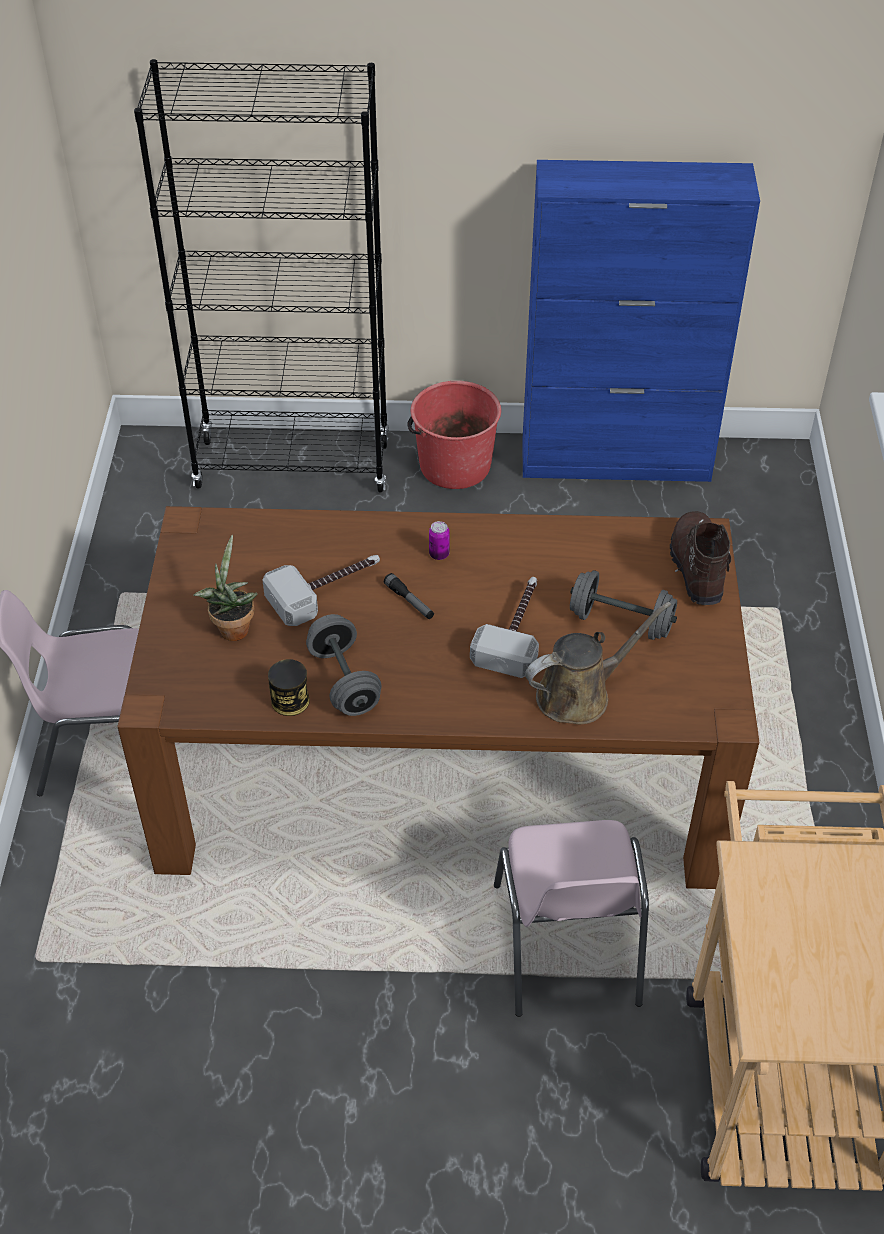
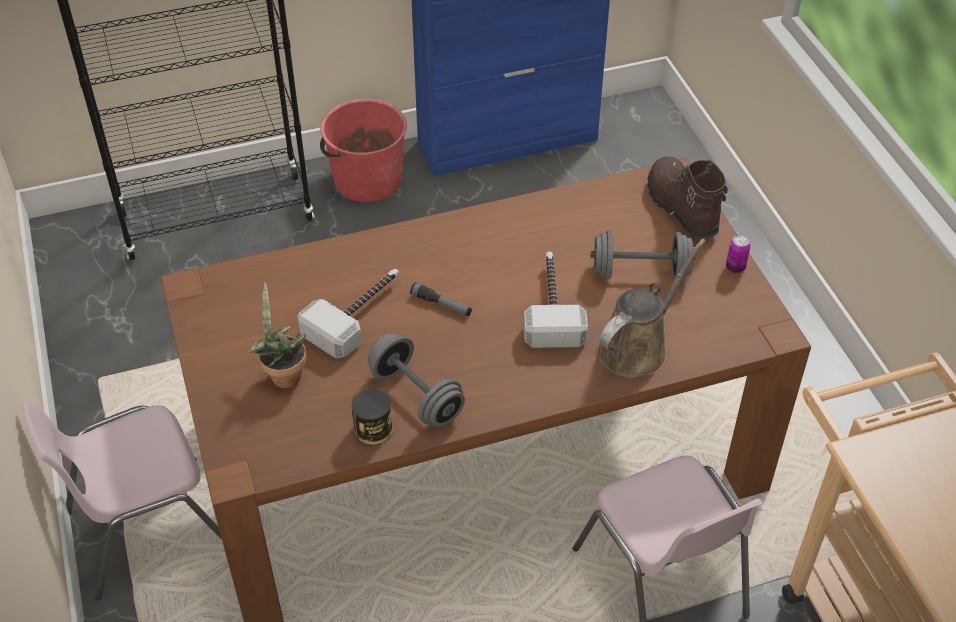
camera: 20 degrees left, 0 degrees up
(439, 554) = (447, 254): can -> can (735, 267)

